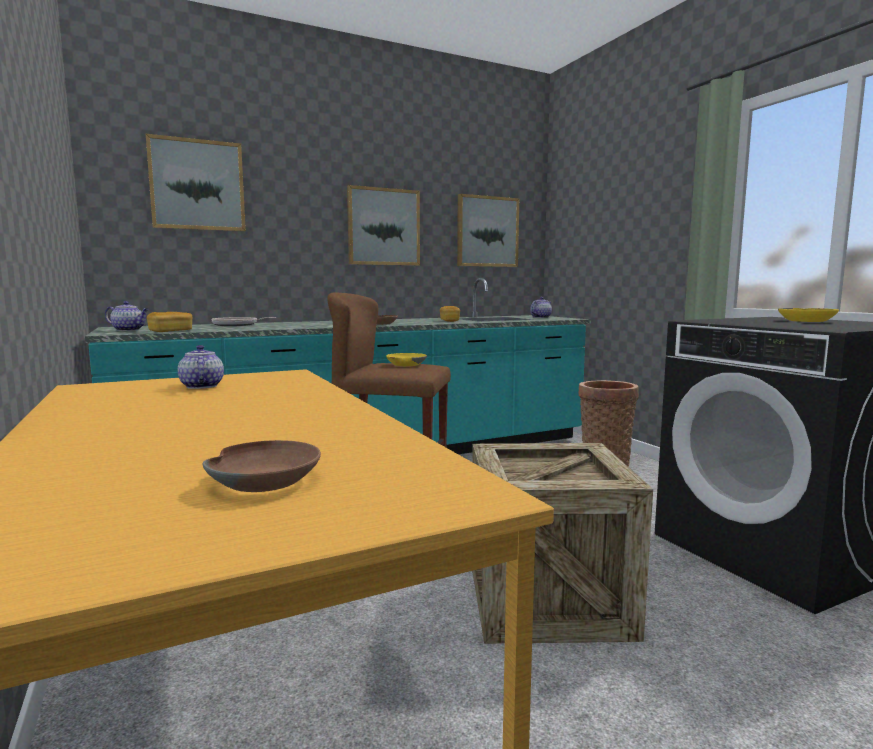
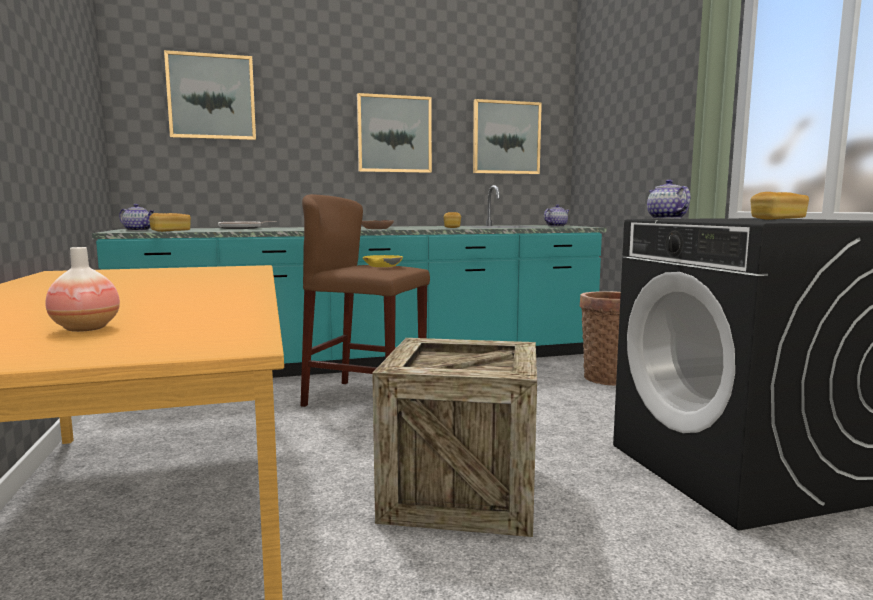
camera: 10 degrees right, 0 degrees up
(201, 386) = (156, 273): teapot -> teapot (665, 218)
(266, 480) = (86, 329): brown bowl -> vase
(808, 321) = (778, 219): yellow bowl -> bread

